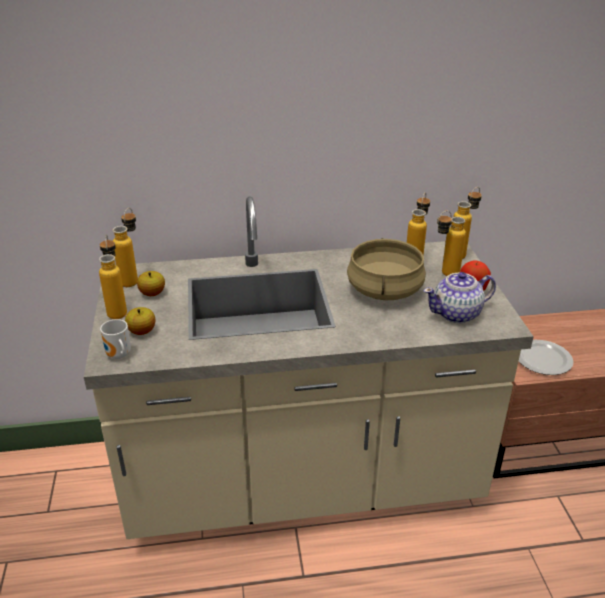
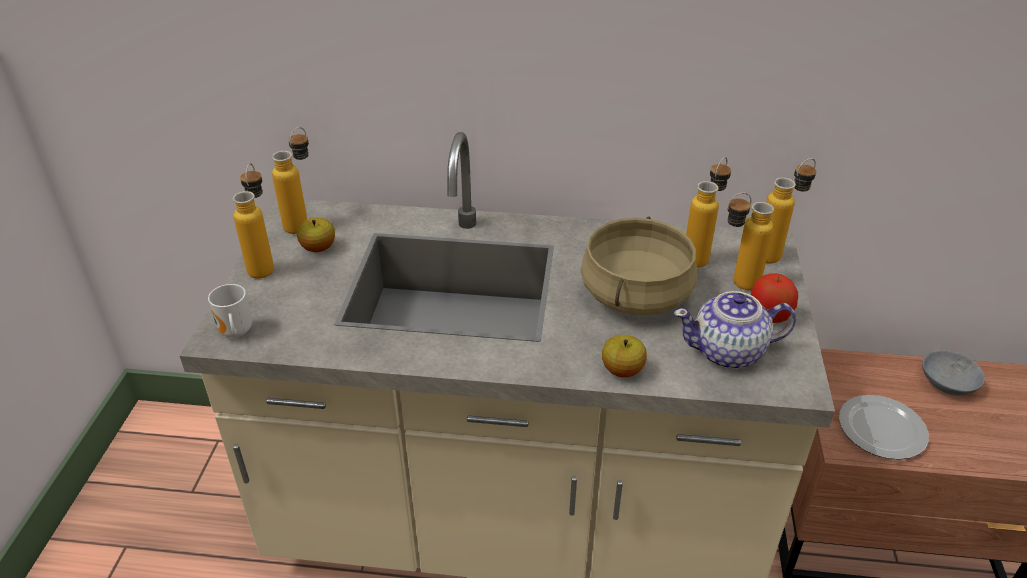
camera: 15 degrees right, 5 degrees up
(142, 331) = (280, 302): apple -> apple (622, 370)
(570, 326) = (945, 383): none -> grey bowl

